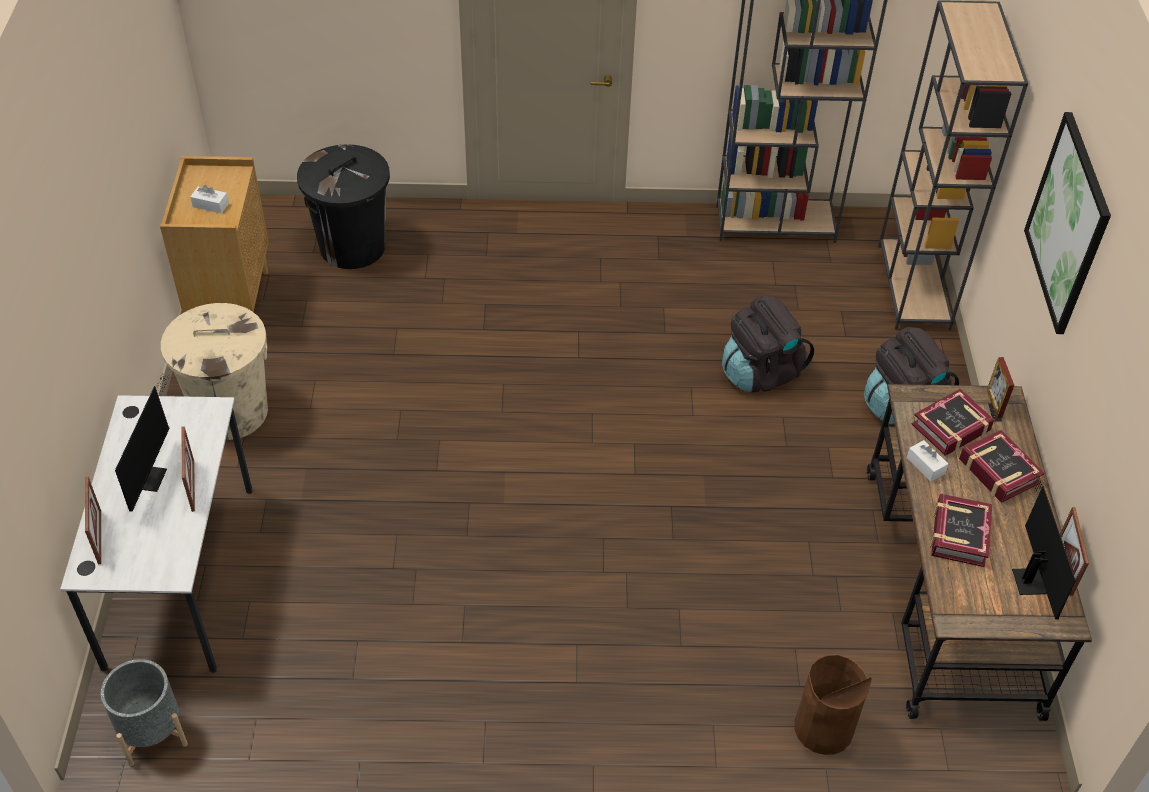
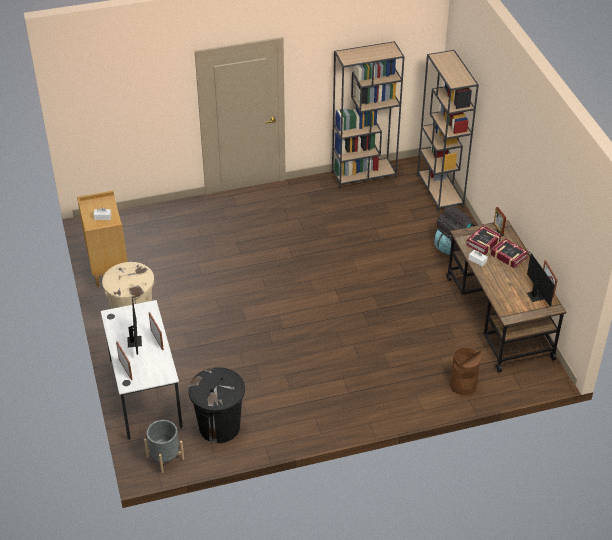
camera: 15 degrees left, 5 degrees down
(353, 246) = (157, 229): black trash can -> black trash can (220, 427)
(760, 372) = (382, 245): black backpack -> none
(958, 535) = (500, 284): book -> none
(1068, 223) = (512, 141): picture -> none

